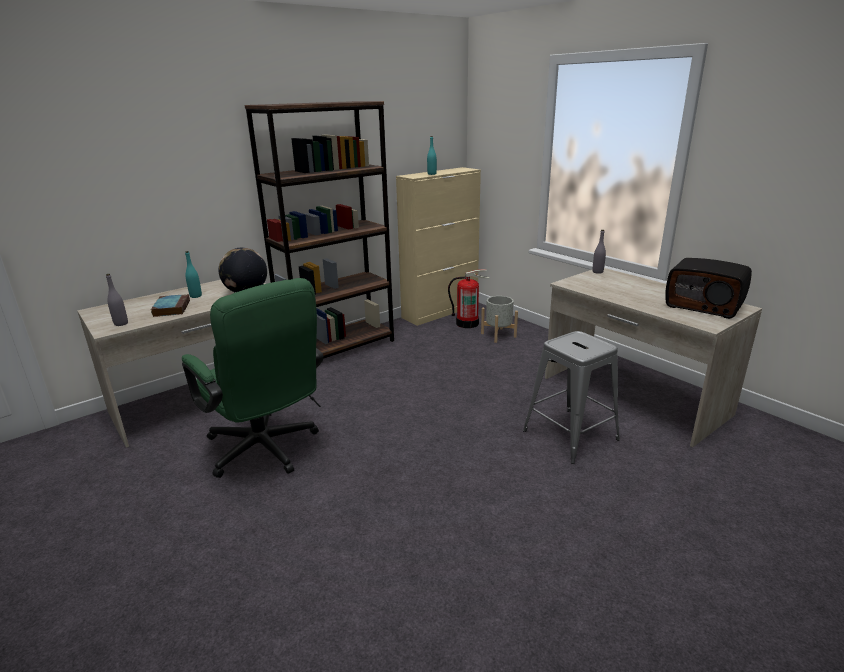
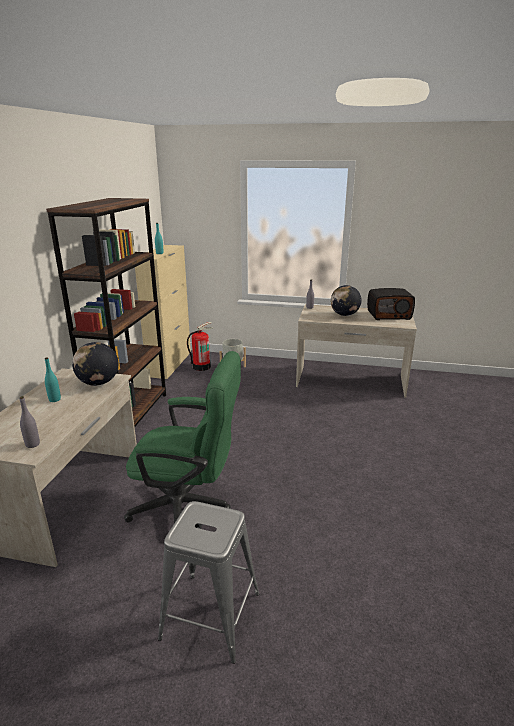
camera: 40 degrees left, 0 degrees up
(171, 308) = (55, 416): book -> none
(571, 435) = (350, 414): grey stool -> grey stool (211, 615)
(630, 290) = (344, 315): none -> globe

